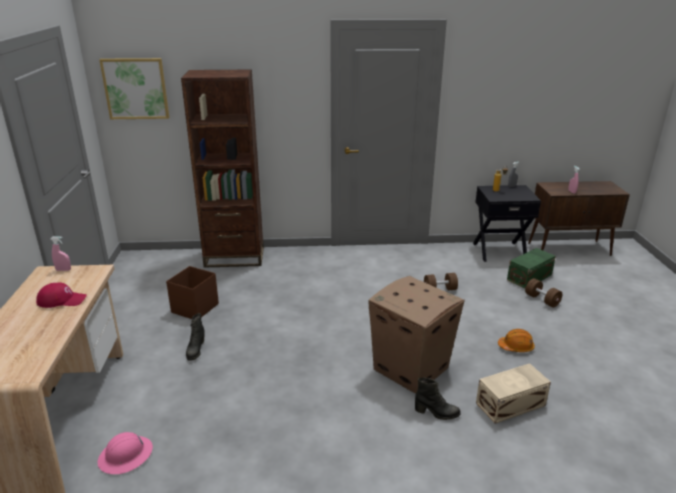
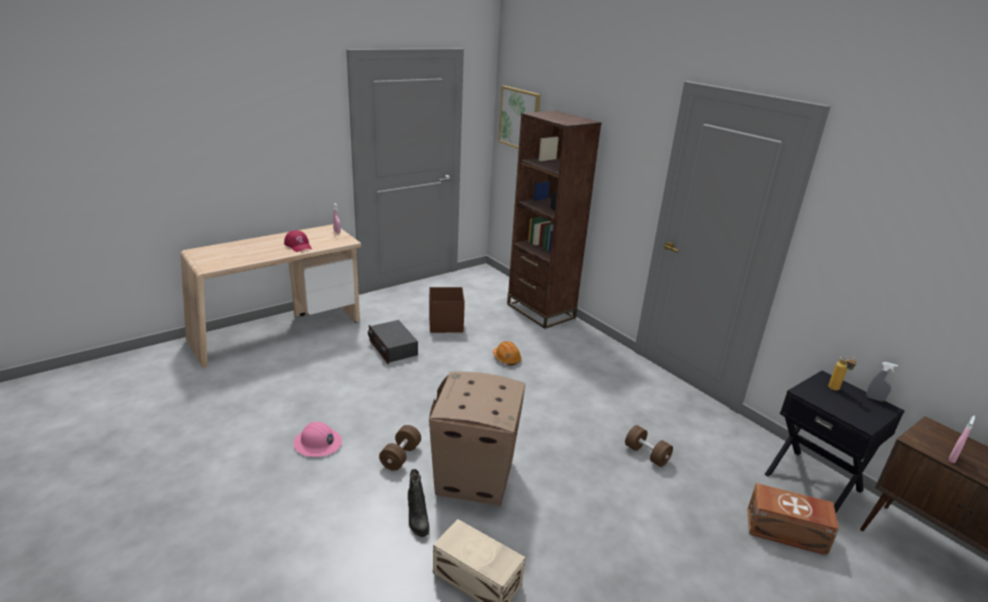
camera: 55 degrees right, 0 degrees up
(126, 456) = (259, 370): pink hard hat -> pink hard hat (317, 443)
(195, 350) = (392, 348): black boot -> radio
(516, 347) = (596, 557): orange hard hat -> orange hard hat (506, 358)
(530, 277) = (787, 532): green storage box -> brown storage box
(542, 300) = (741, 559): brown dumbbell -> brown dumbbell (400, 456)

